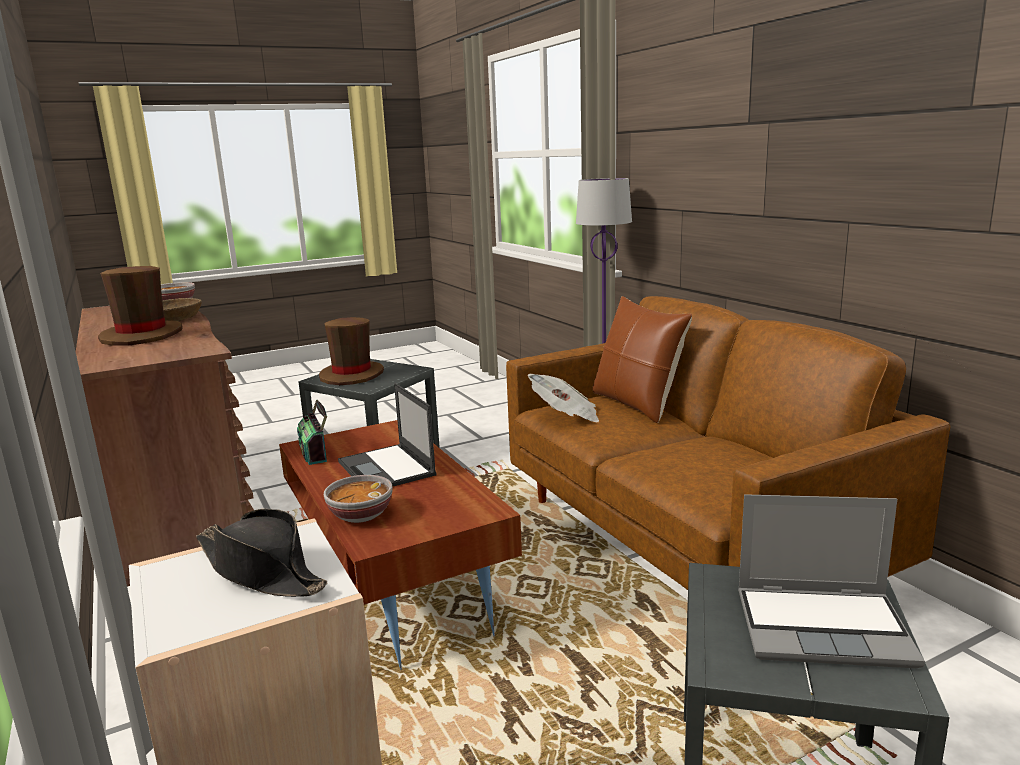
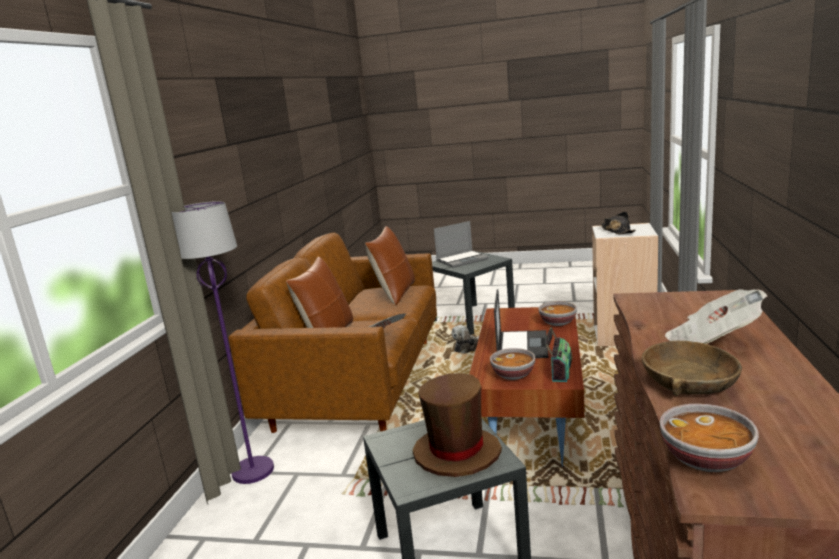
camera: 140 degrees left, 0 degrees up
(142, 336) = (712, 340): brown hat -> newspaper
(365, 438) = (513, 375): none -> bowl
(636, 669) = (467, 347): none -> plush toy
(716, 476) = (395, 294): none -> brown pillow
(824, 627) = (462, 260): laptop -> laptop turned 105 degrees clockwise

